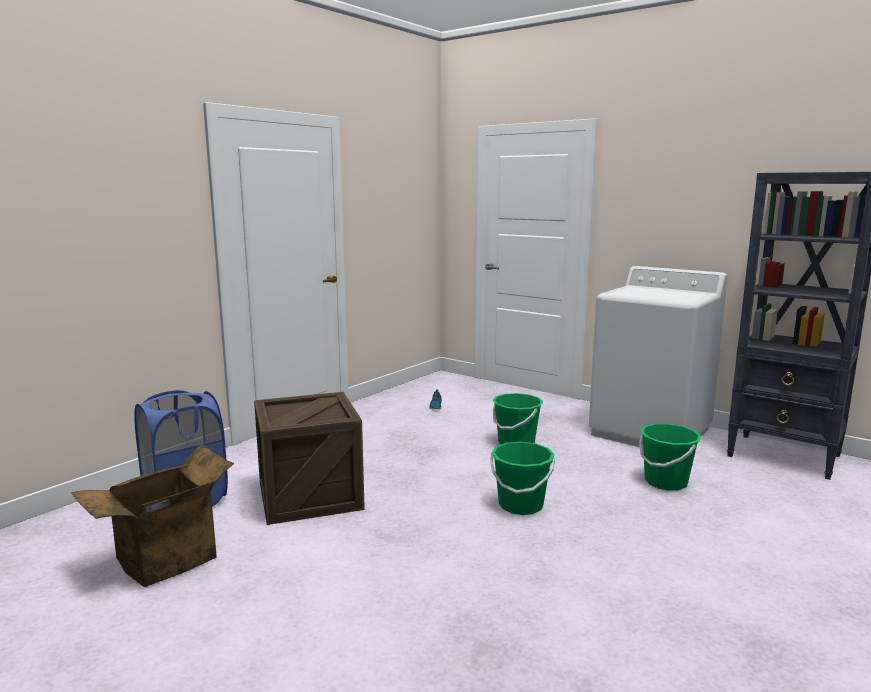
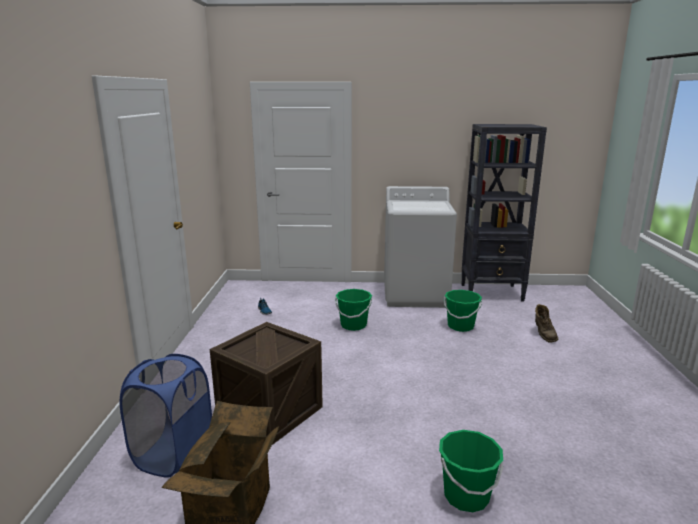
camera: 35 degrees left, 5 degrees up
(521, 505) = (409, 368): green bucket -> green bucket (466, 496)
(798, 530) = (543, 335): none -> brown boot

